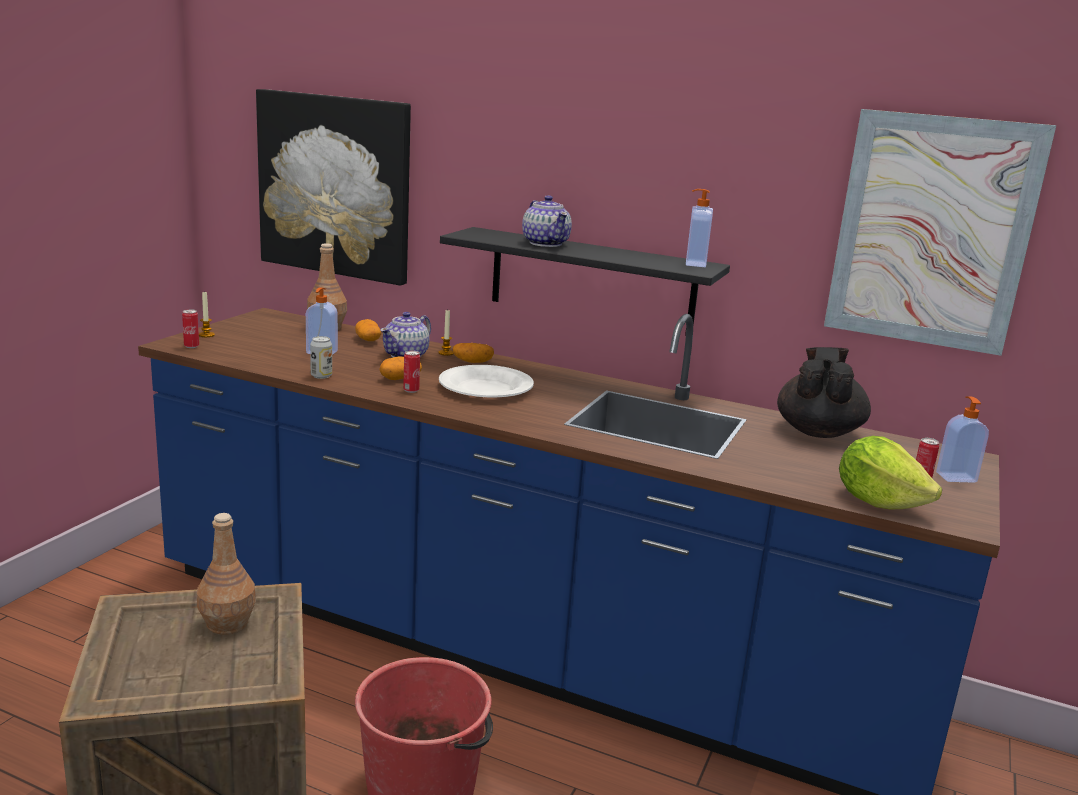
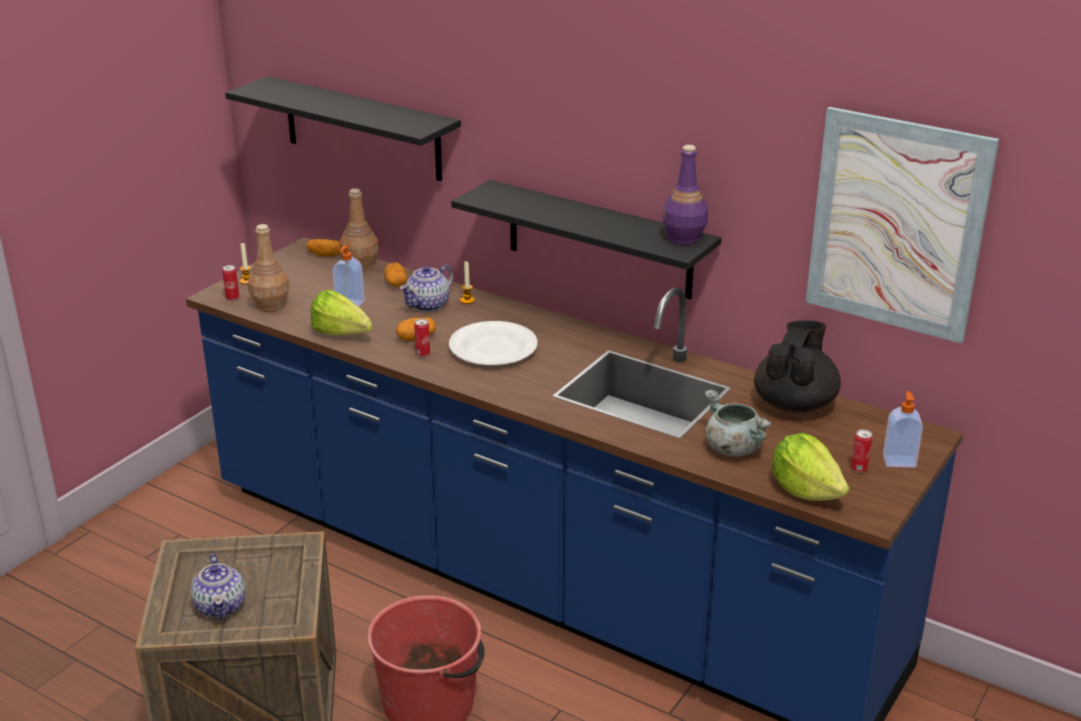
camera: 10 degrees right, 10 degrees up
(228, 623) = (262, 568): brown bottle -> brown bottle (271, 305)
(321, 376) = (344, 336): can -> lettuce
(335, 186) = (362, 129): picture -> black shelf
(472, 362) = (490, 312): potato -> potato (325, 255)
(546, 243) = (550, 209): teapot -> teapot (221, 606)
(694, 264) = (684, 238): soap dispenser -> purple bottle
(778, 466) = (732, 448): none -> grey cooking pot

